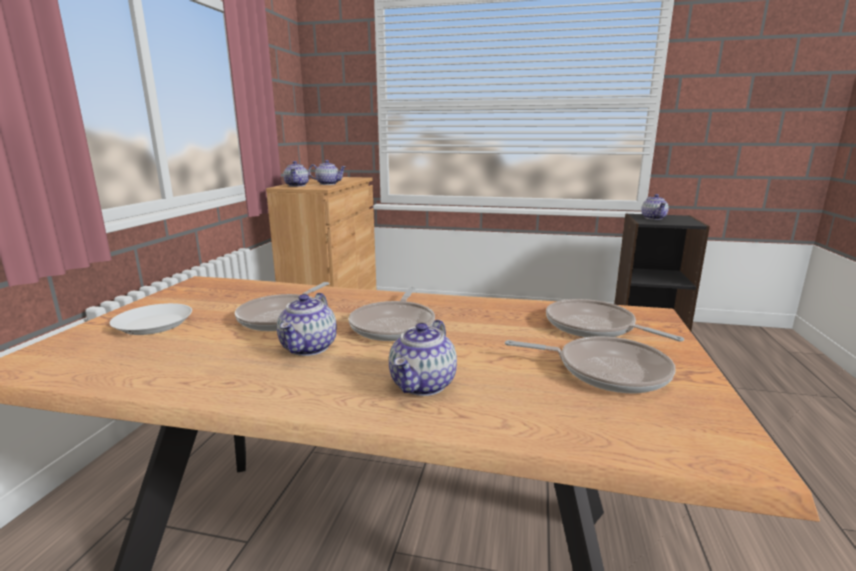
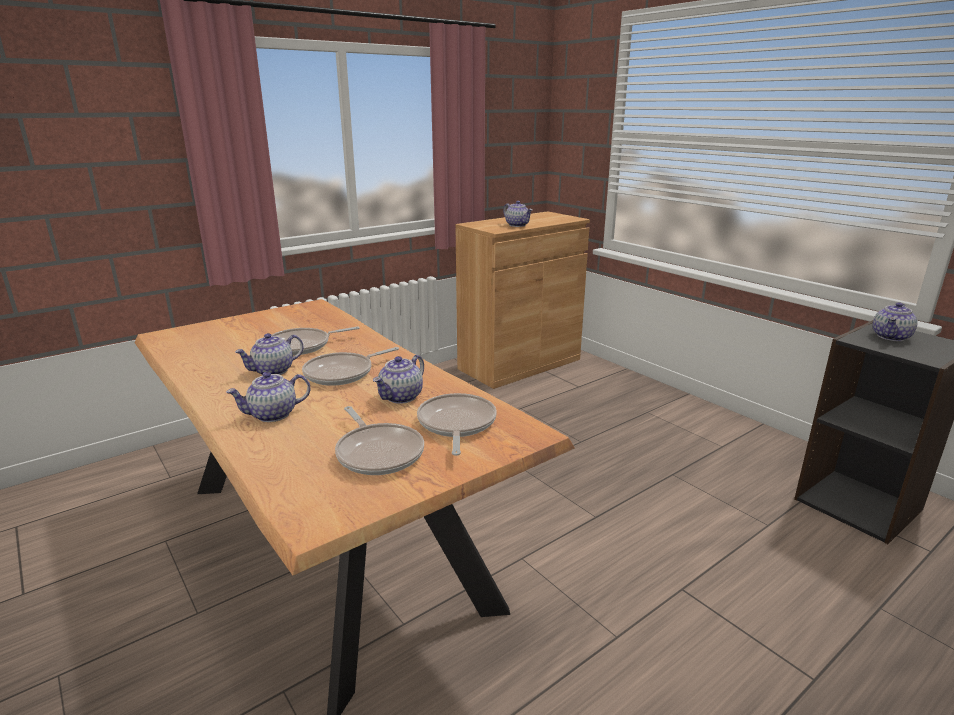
camera: 40 degrees right, 5 degrees up
(154, 325) = (241, 330): white plate -> none
(297, 185) = (486, 224): teapot -> teapot (401, 397)

